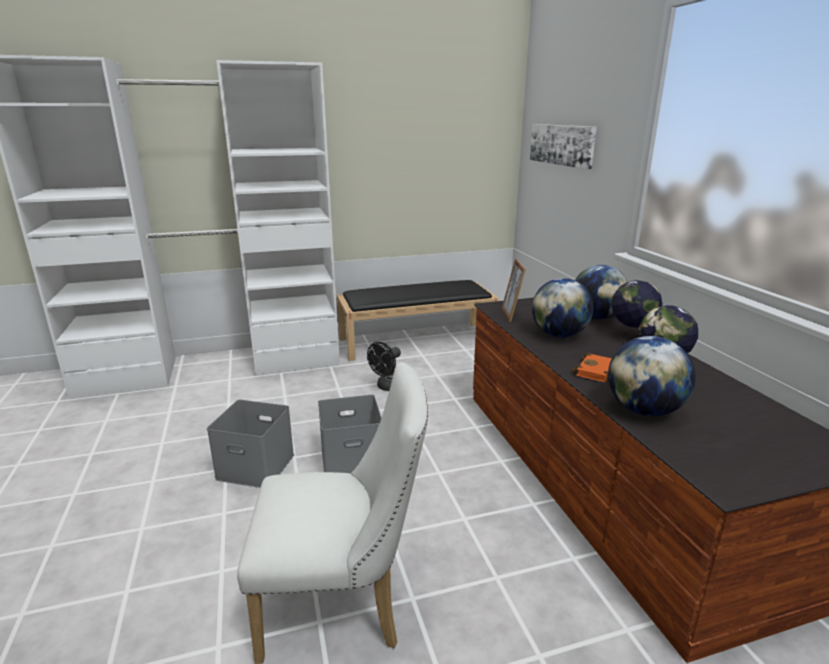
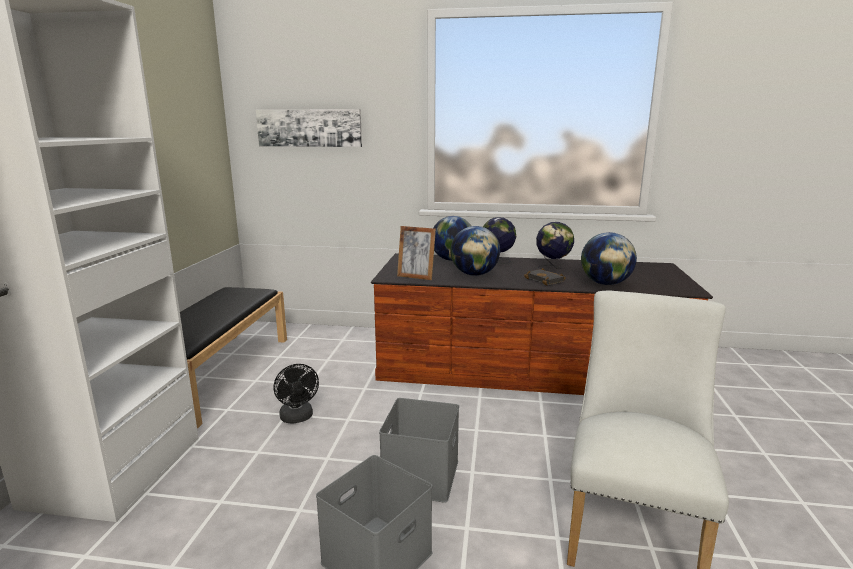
camera: 65 degrees left, 5 degrees down
(597, 372) = (546, 280): orange book -> black book

